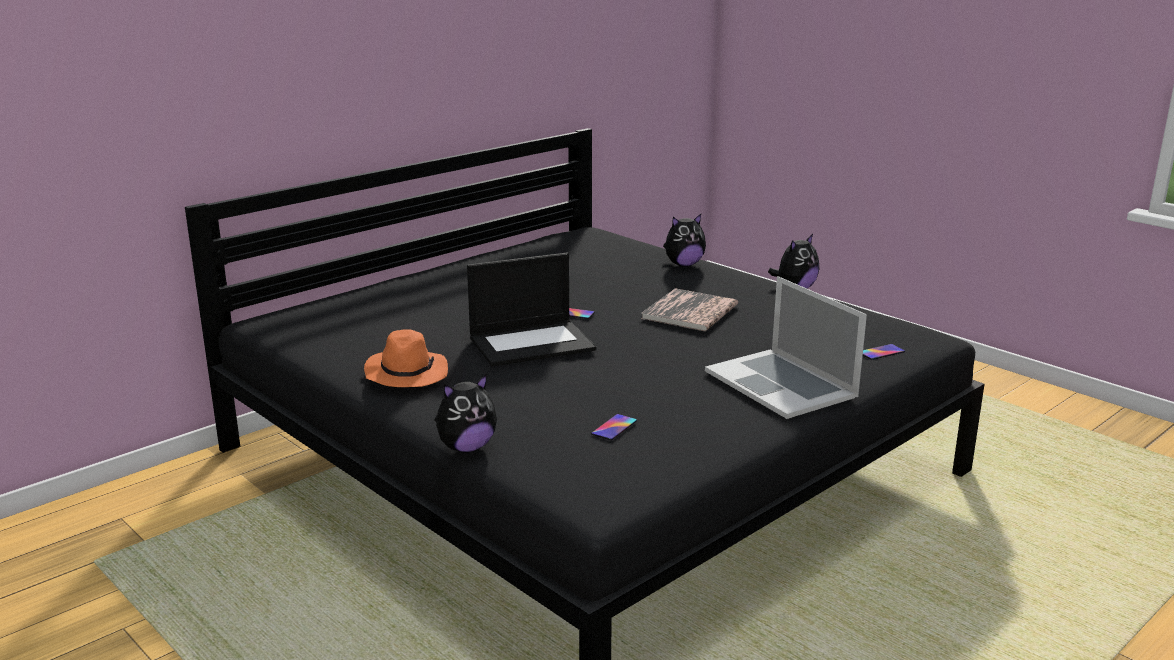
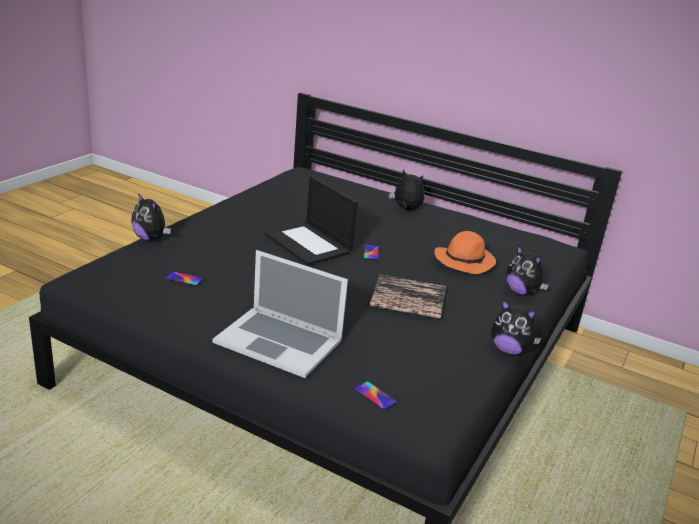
camera: 70 degrees right, 5 degrees up
(406, 374) = (244, 213): orange hat -> orange hat (465, 261)
(447, 281) = (406, 209): none -> plush toy
(781, 383) = (279, 341): laptop -> laptop turned 105 degrees counterclockwise

